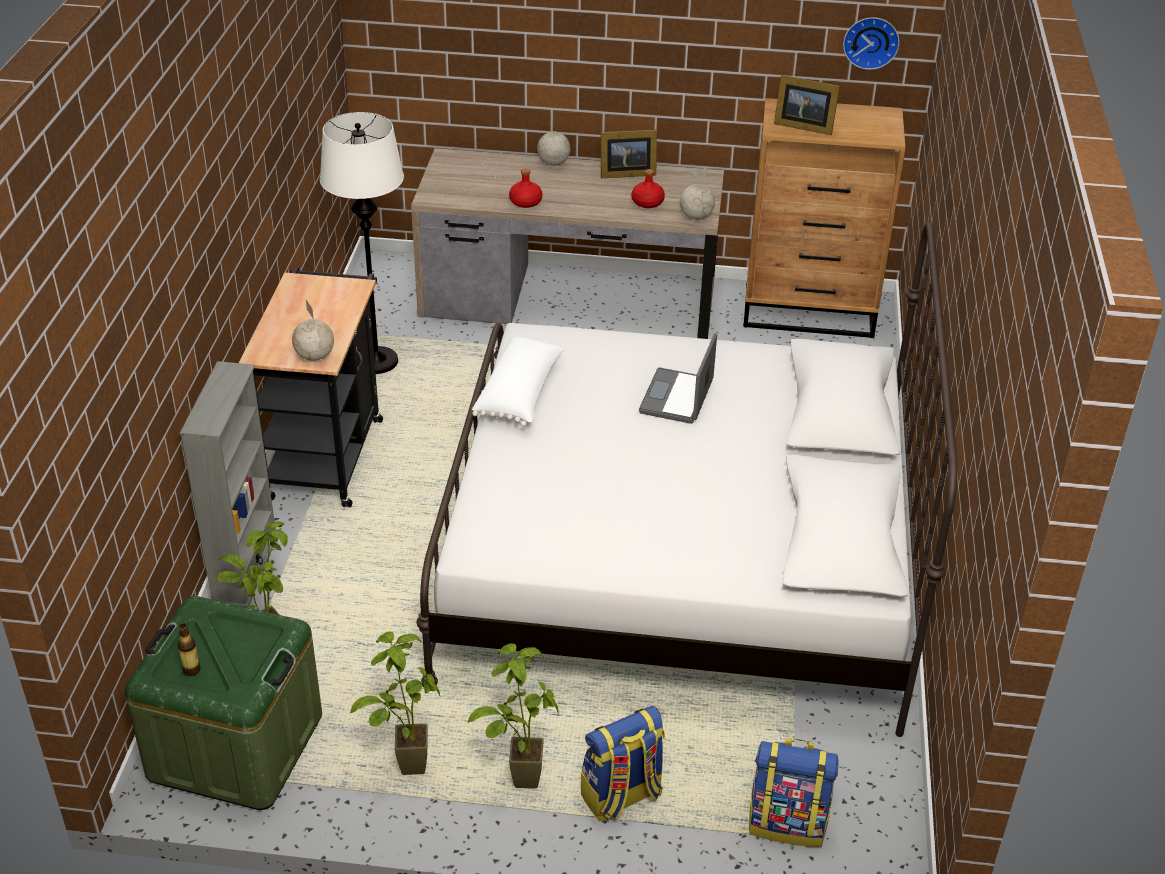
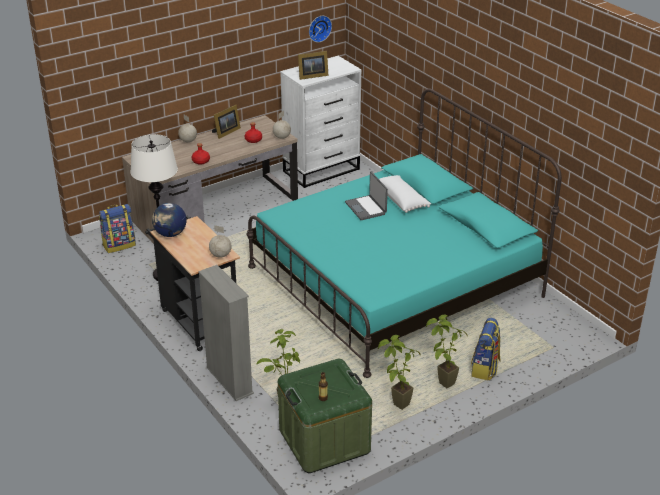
camera: 40 degrees left, 5 degrees down
(301, 290) = (170, 234): none -> globe
(520, 393) = (304, 236): white pillow -> white pillow (402, 200)
(679, 555) = (394, 281): white bed -> turquoise bed
(788, 823) = (546, 343): backpack -> backpack (119, 245)
(810, 311) = (322, 170): brown dresser -> white dresser

